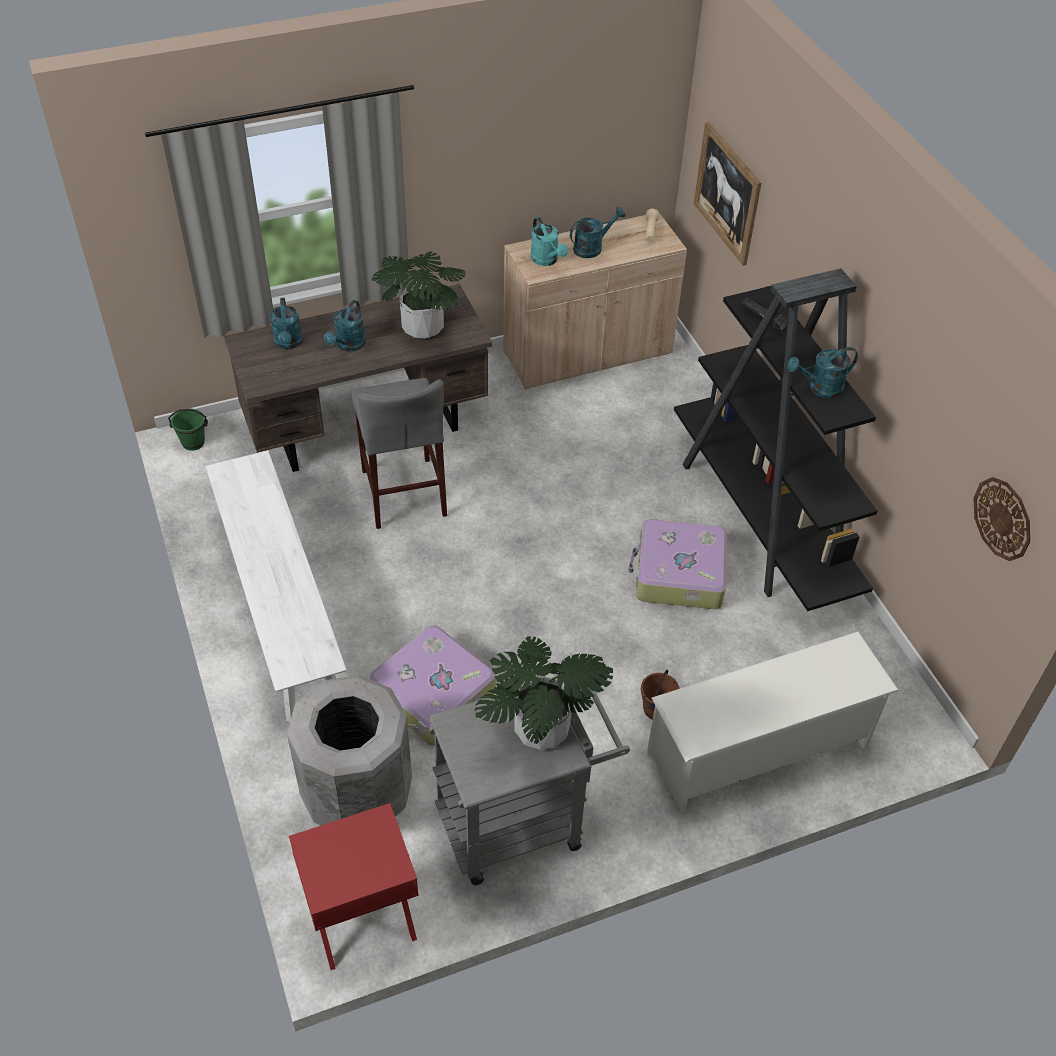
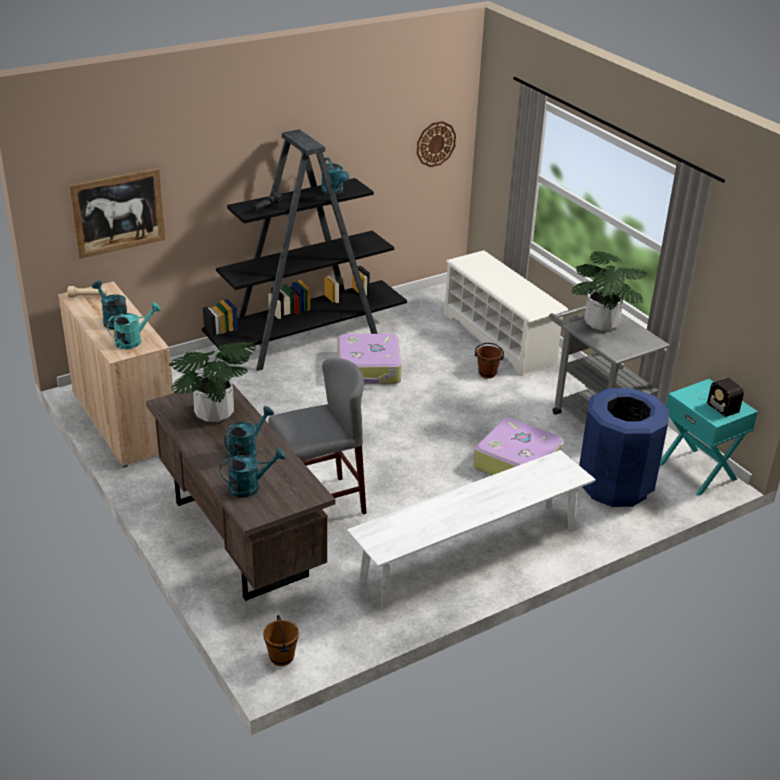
camera: 100 degrees left, 15 degrees down
(193, 442) = (281, 657): green bucket -> brown bucket
(348, 345) = (246, 451): turquoise watering can -> turquoise watering can turned 60 degrees counterclockwise
(349, 863) = (717, 402): none -> radio
(357, 795) = (615, 486): grey trash can -> blue trash can
(362, 918) = (697, 471): red nightstand -> turquoise nightstand

